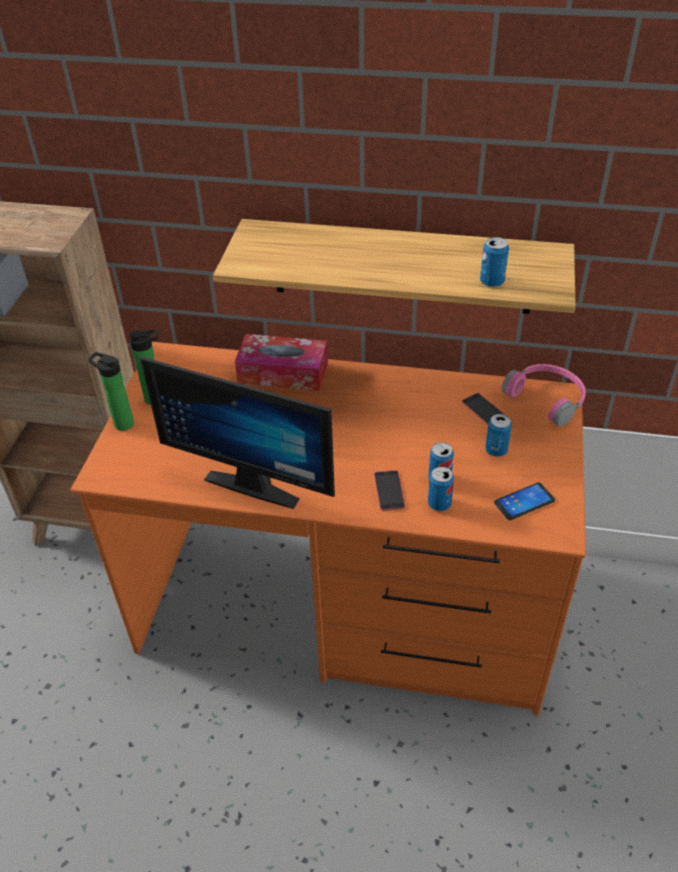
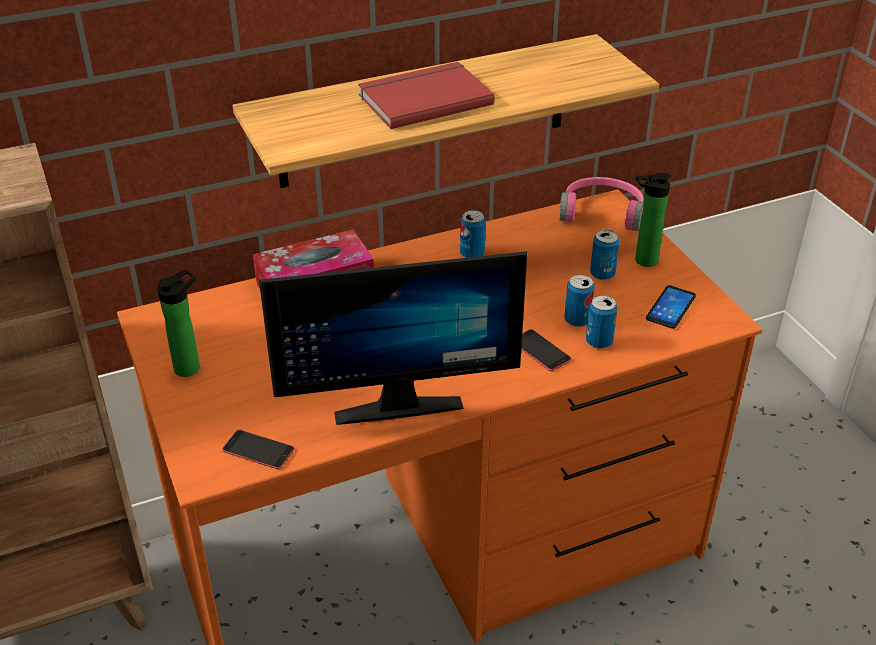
camera: 35 degrees left, 5 degrees down
(121, 423) = (172, 409): bottle -> bottle (642, 261)
(372, 257) = (423, 98): none -> red book
(484, 410) = (556, 243): phone -> phone (258, 450)
(492, 282) = (565, 85): can -> can (472, 254)

